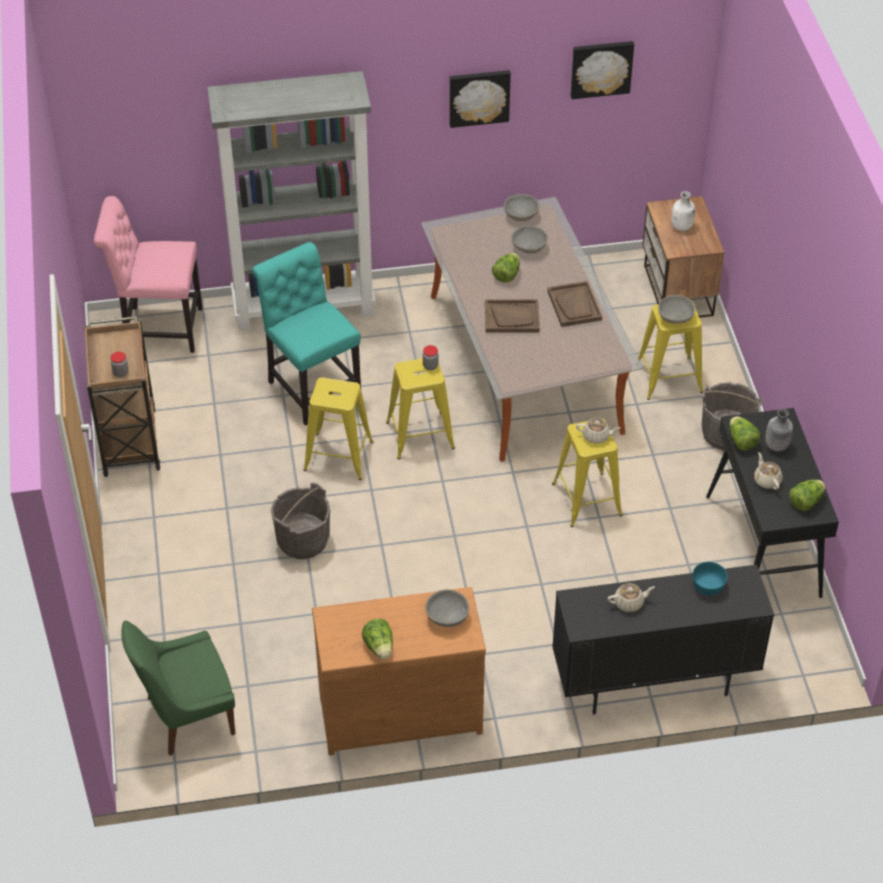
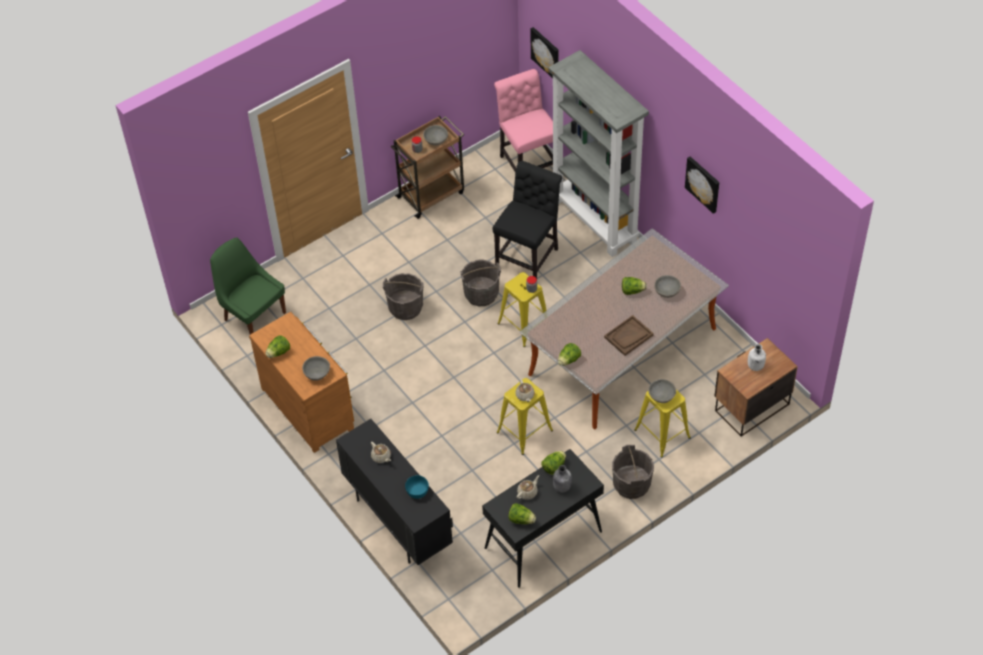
camera: 65 degrees right, 5 degrees up
(311, 387) = (529, 256): turquoise chair -> black chair
(338, 456) = (481, 294): yellow stool -> grey bucket
(512, 317) = (595, 309): brown tray -> none
(521, 215) = (695, 275): grey bowl -> grey bowl (436, 140)
(575, 371) = (568, 360): none -> lettuce
(601, 68) = (766, 229): picture -> picture (546, 53)

